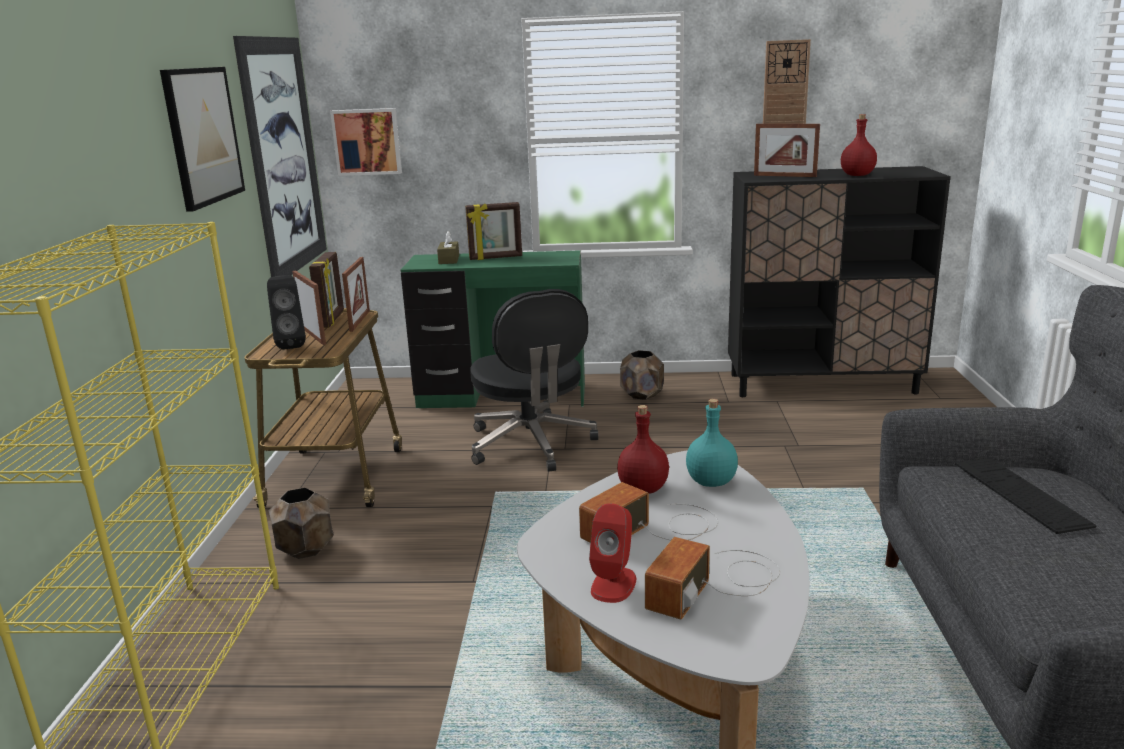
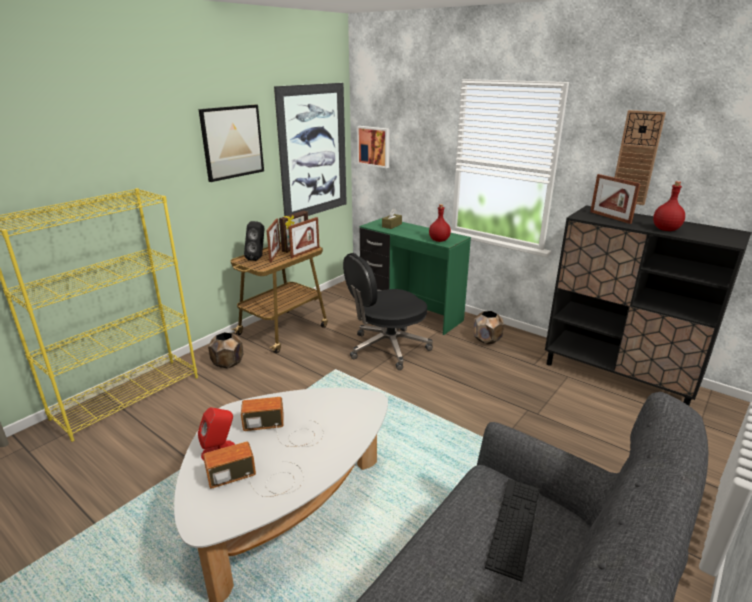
camera: 35 degrees right, 5 degrees up
(495, 258) = (416, 230): picture frame -> none
(531, 444) = (387, 348): black office chair -> black office chair turned 45 degrees clockwise
(642, 489) = (316, 404): red bottle -> red bottle (439, 240)
(711, 482) = (353, 417): turquoise bottle -> none

